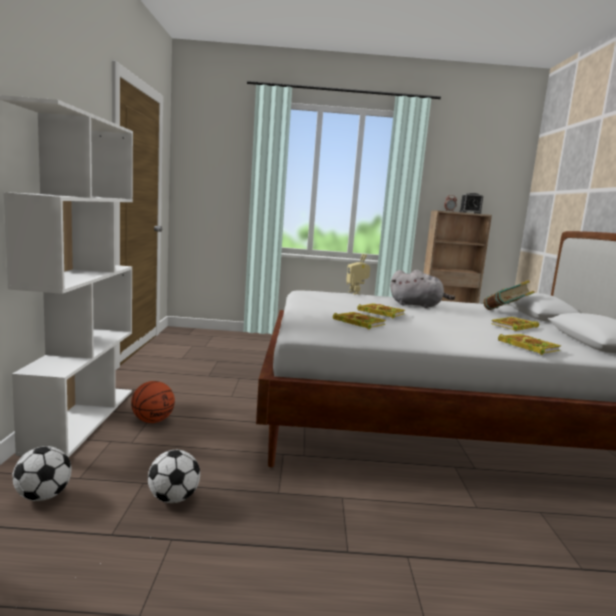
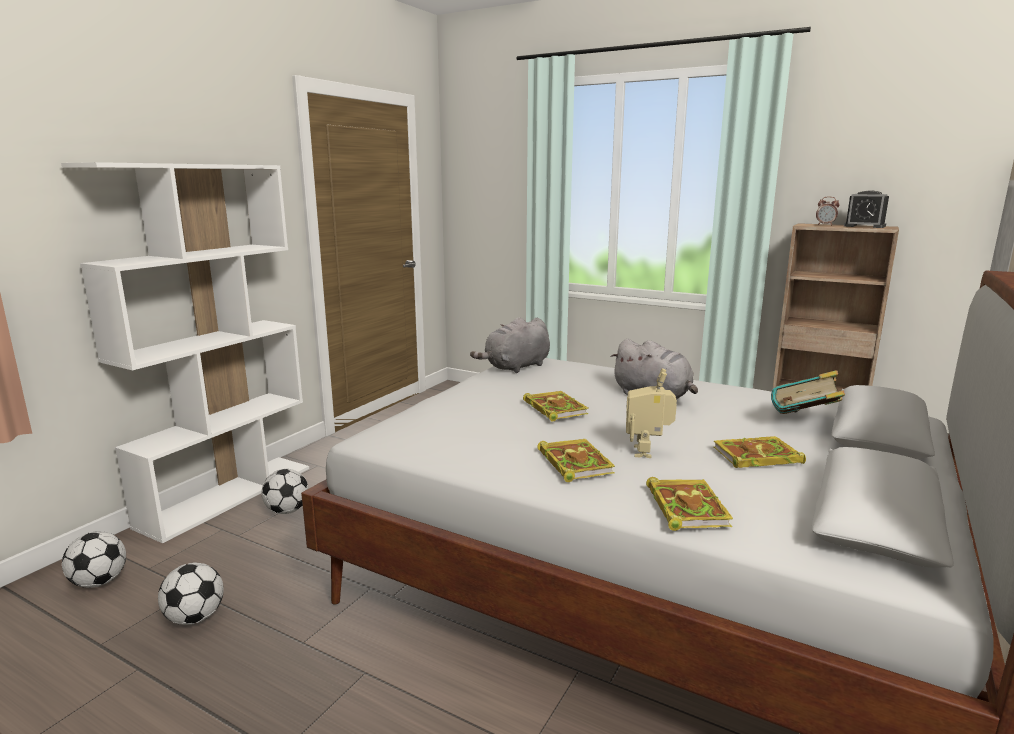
camera: 30 degrees right, 5 degrees up
(152, 421) = (287, 511): basketball -> football
(311, 295) = (516, 367): none -> grey plush toy
(356, 293) = (598, 365): toy robot -> toy robot (648, 452)
(358, 322) = (480, 426): book -> book (573, 462)

